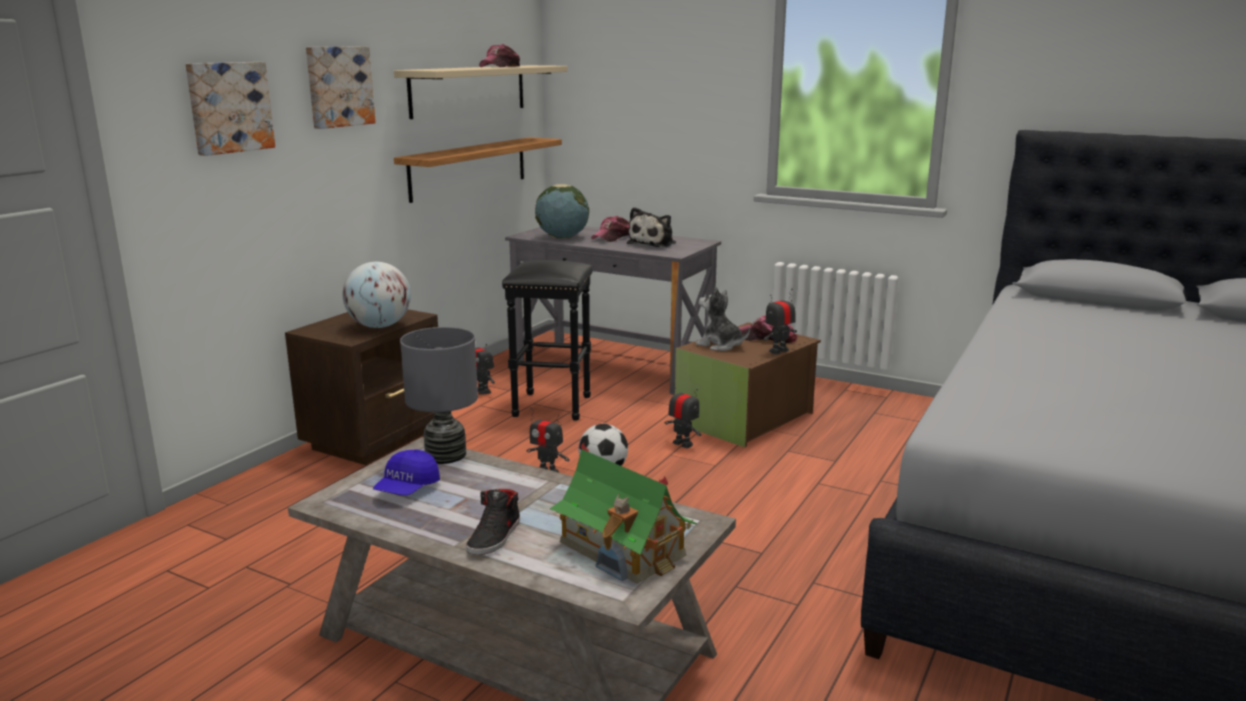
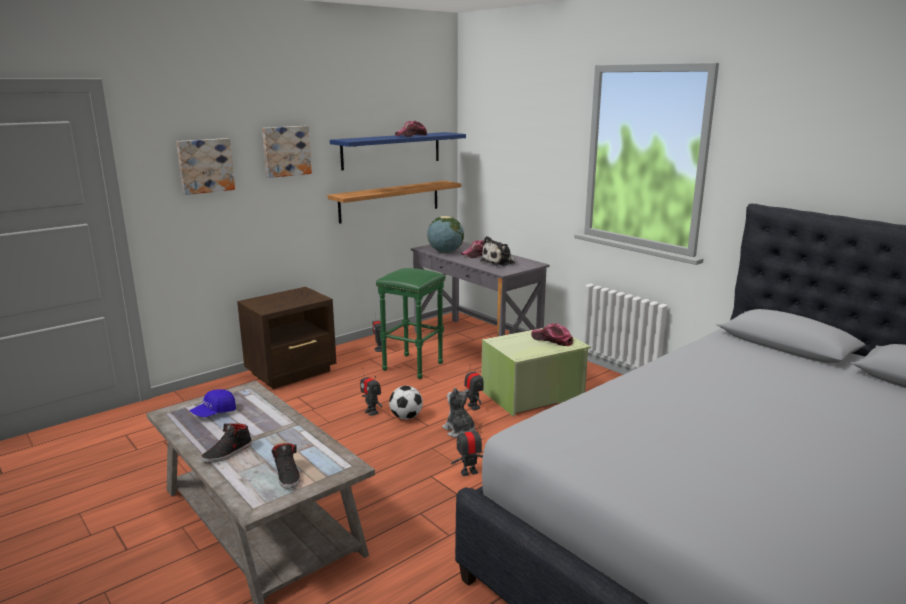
camera: 20 degrees right, 0 degrees up
(379, 326) = (290, 303): globe -> none
(445, 455) = (255, 395): grey table lamp -> none
(469, 90) = (391, 150): beige shelf -> blue shelf
(550, 406) = (411, 366): black stool -> green stool
(623, 548) = (287, 475): toy house -> black shoe
(720, 345) = (513, 341): plush toy -> plush toy (459, 431)
(746, 418) = (533, 395): brown storage box -> green storage box
(778, 351) = (549, 351): toy robot -> toy robot (469, 472)

